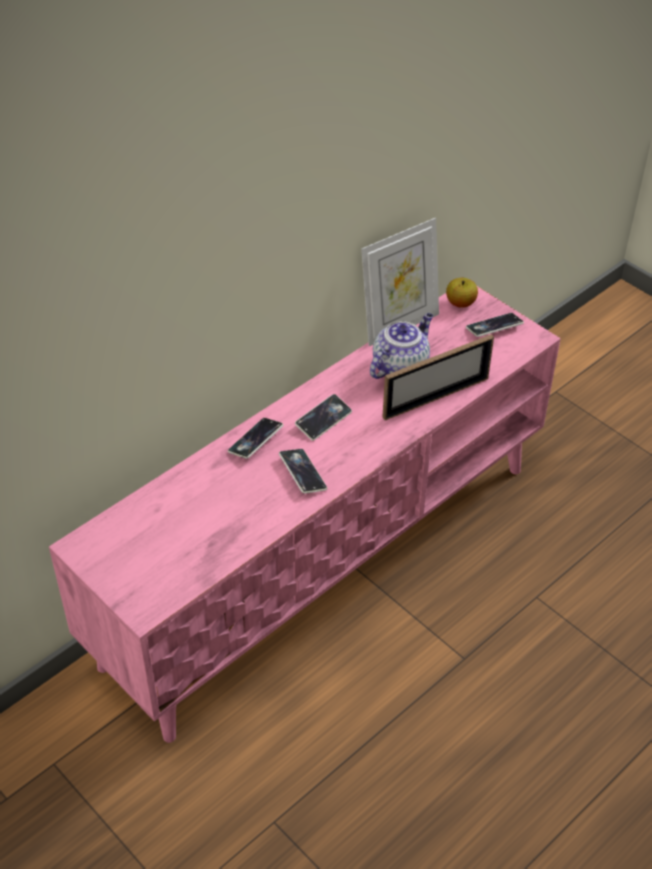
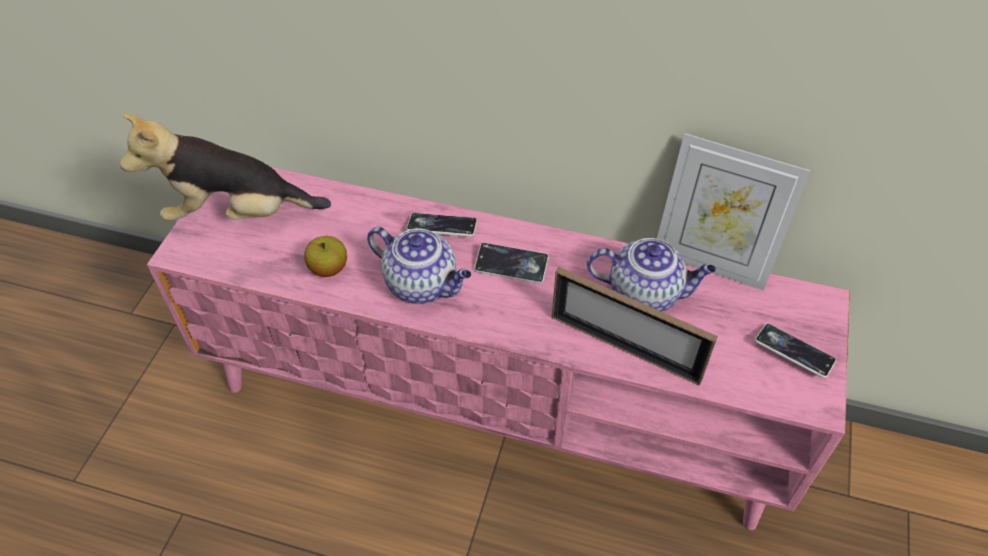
camera: 60 degrees right, 5 degrees up
(132, 558) = (237, 214): none -> plush toy
(302, 473) = (423, 284): phone -> teapot
(460, 303) = (802, 302): apple -> apple (328, 268)

